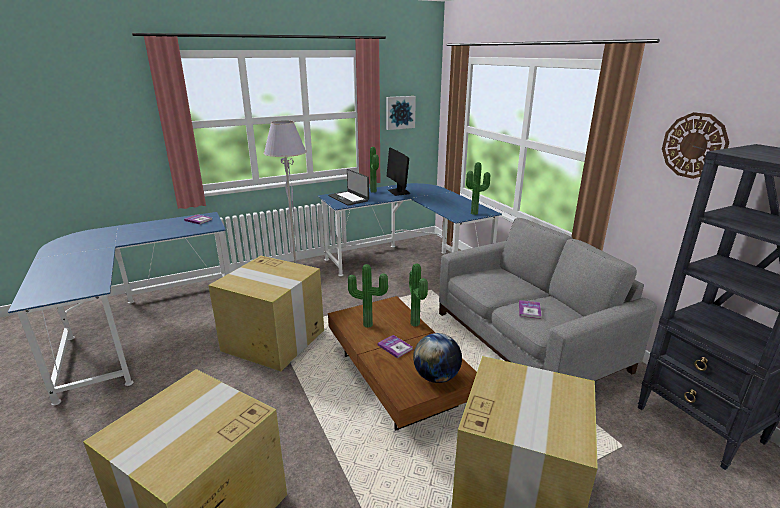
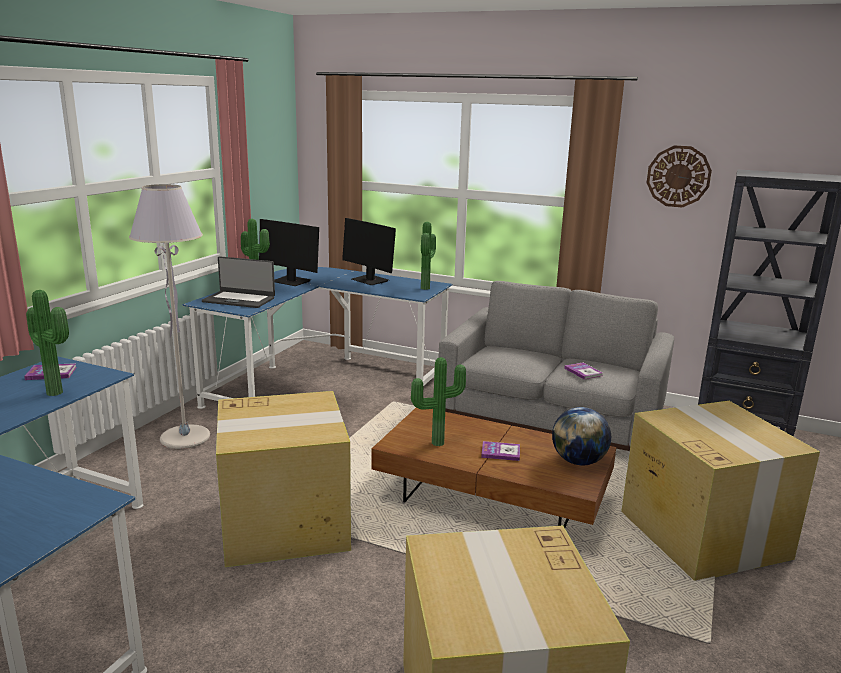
camera: 40 degrees left, 5 degrees down
(400, 112) = (260, 168): picture -> none
(416, 323) = (483, 424): potted plant -> potted plant (57, 392)
(447, 200) = (370, 280): none -> monitor

